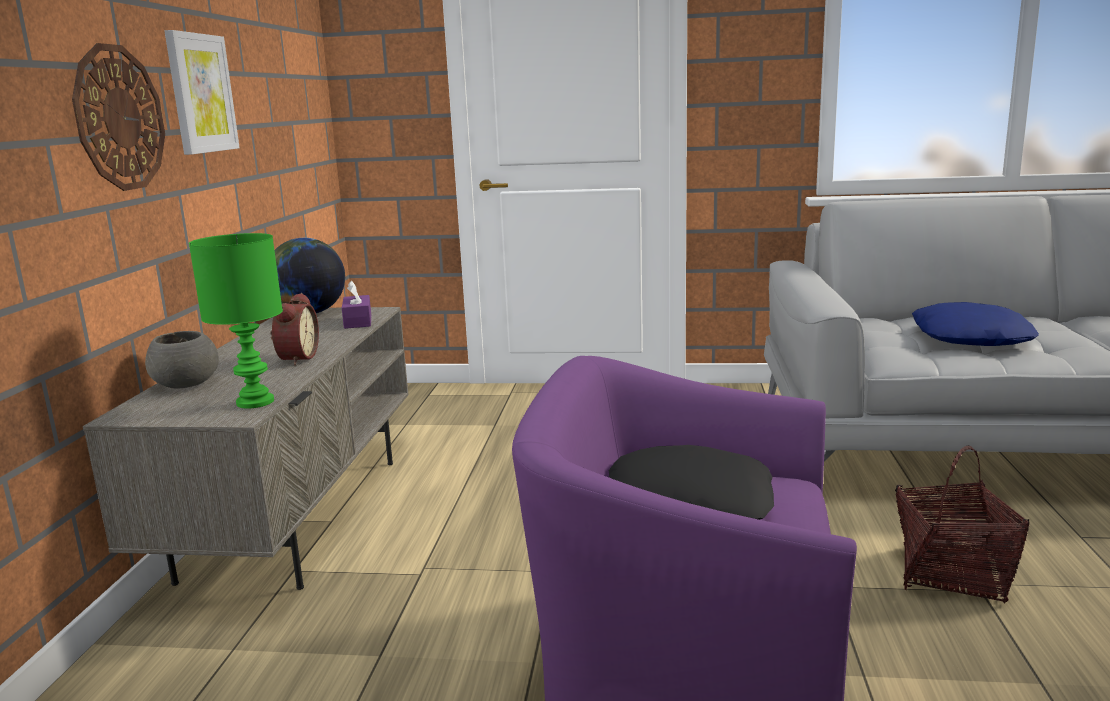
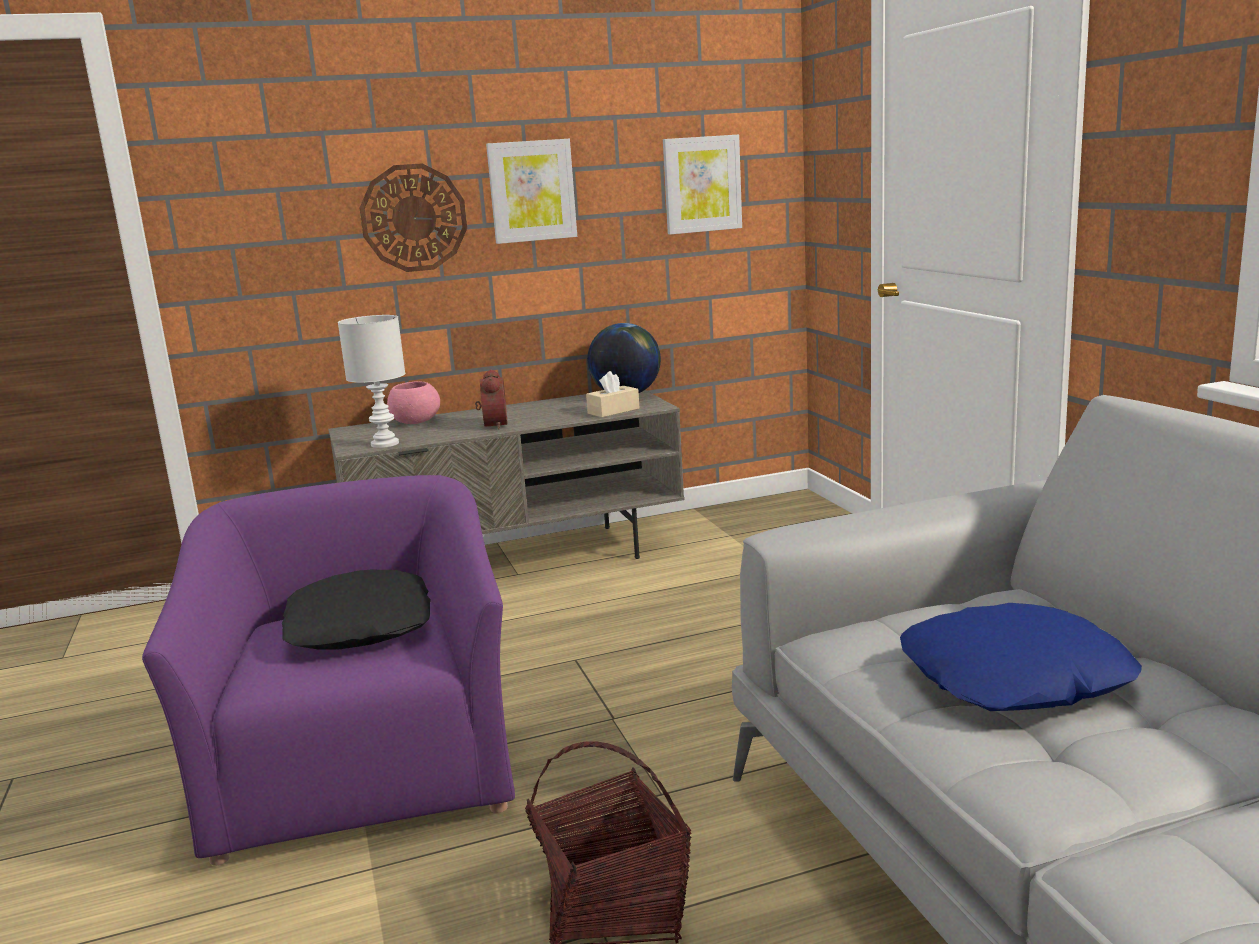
camera: 65 degrees right, 0 degrees up
(185, 385) = (415, 422): grey bowl -> pink bowl
(254, 402) = (385, 443): green table lamp -> white table lamp
(291, 99) = (702, 184): none -> picture
(295, 358) = (492, 425): alarm clock -> alarm clock turned 75 degrees counterclockwise
(358, 321) = (613, 411): purple tissue box -> beige tissue box

